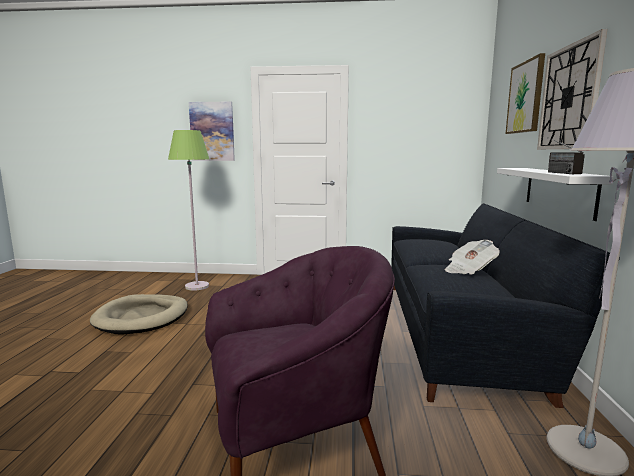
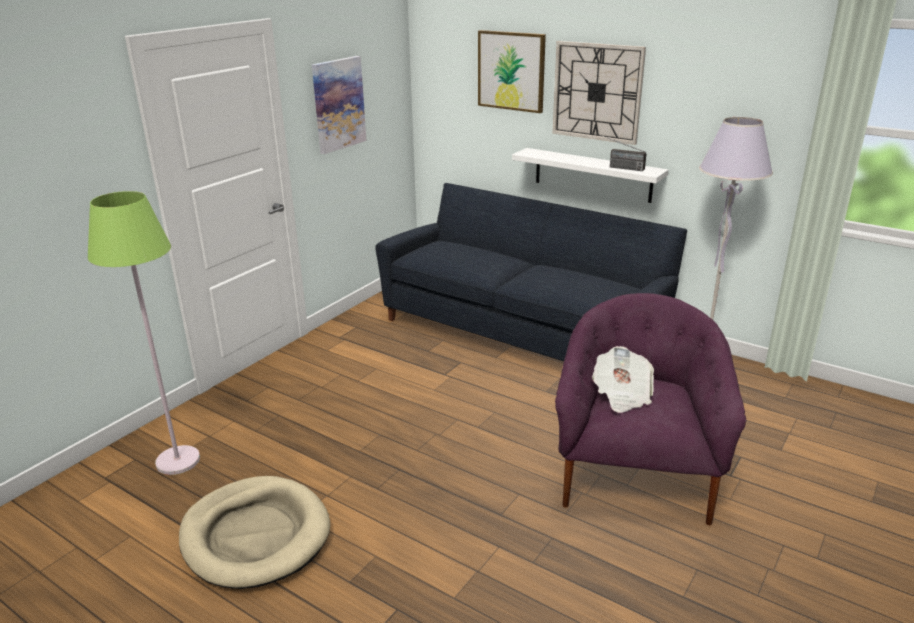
camera: 60 degrees left, 15 degrees up
(212, 131) = (79, 177): picture -> picture (338, 104)
(469, 270) = (563, 271): newspaper -> newspaper (622, 394)

